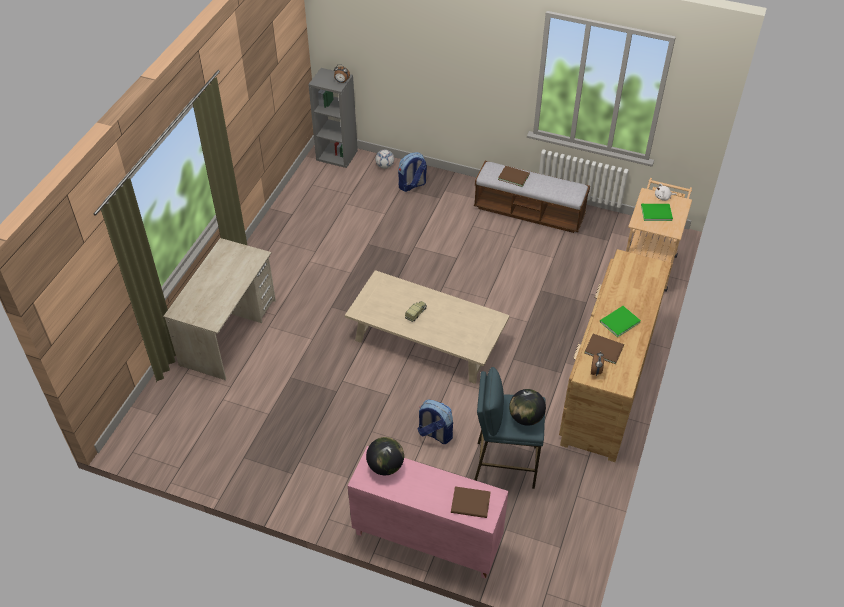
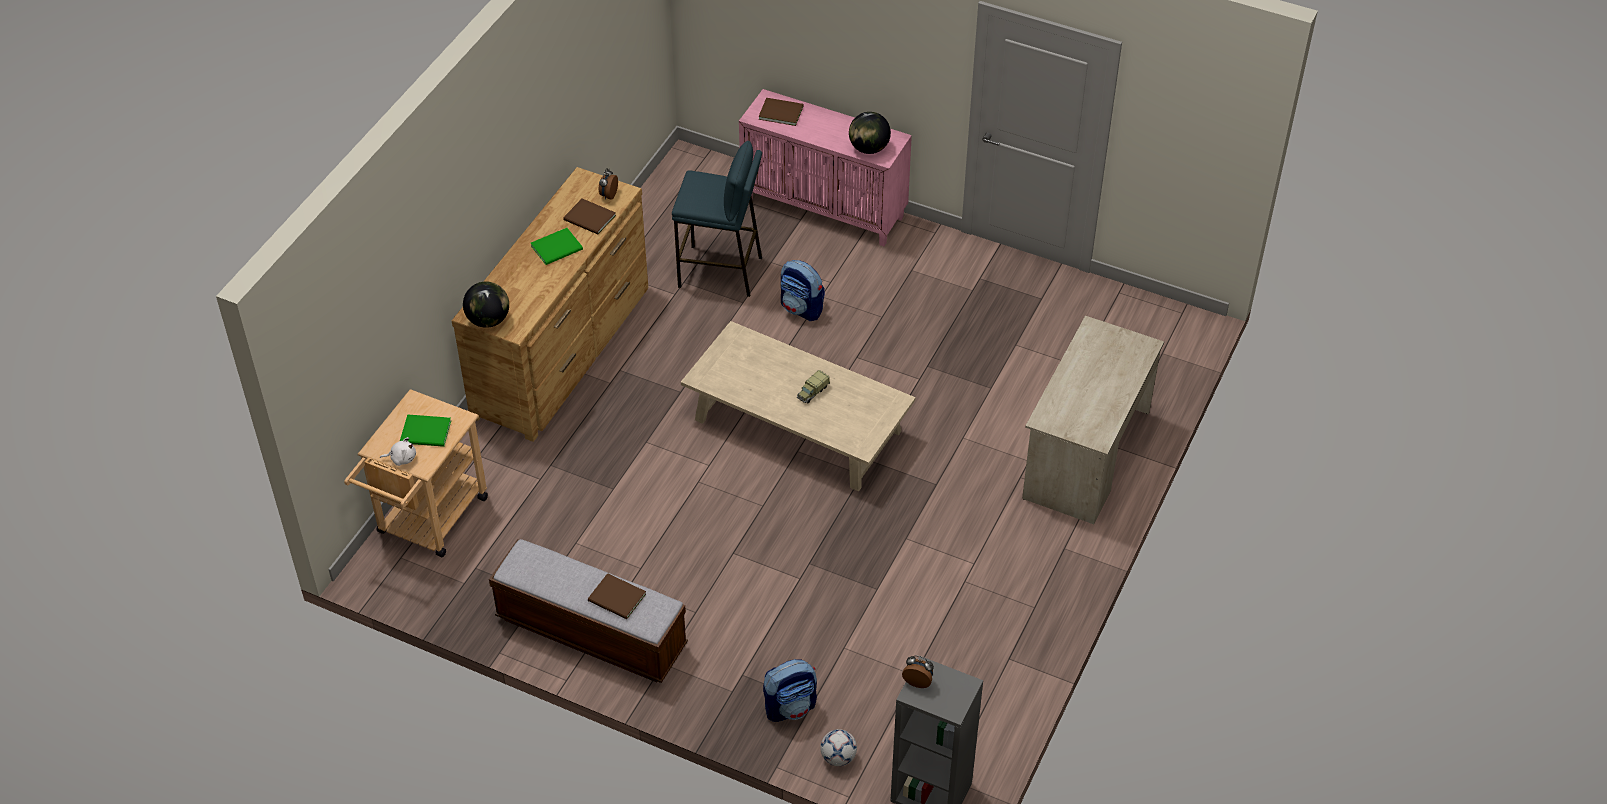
camera: 175 degrees left, 0 degrees up
(526, 417) = (701, 188): globe -> globe (488, 320)

